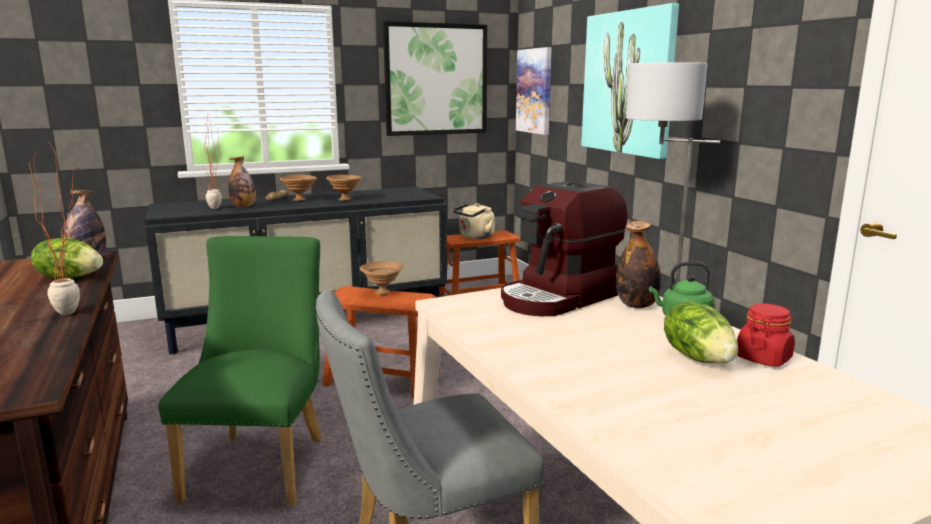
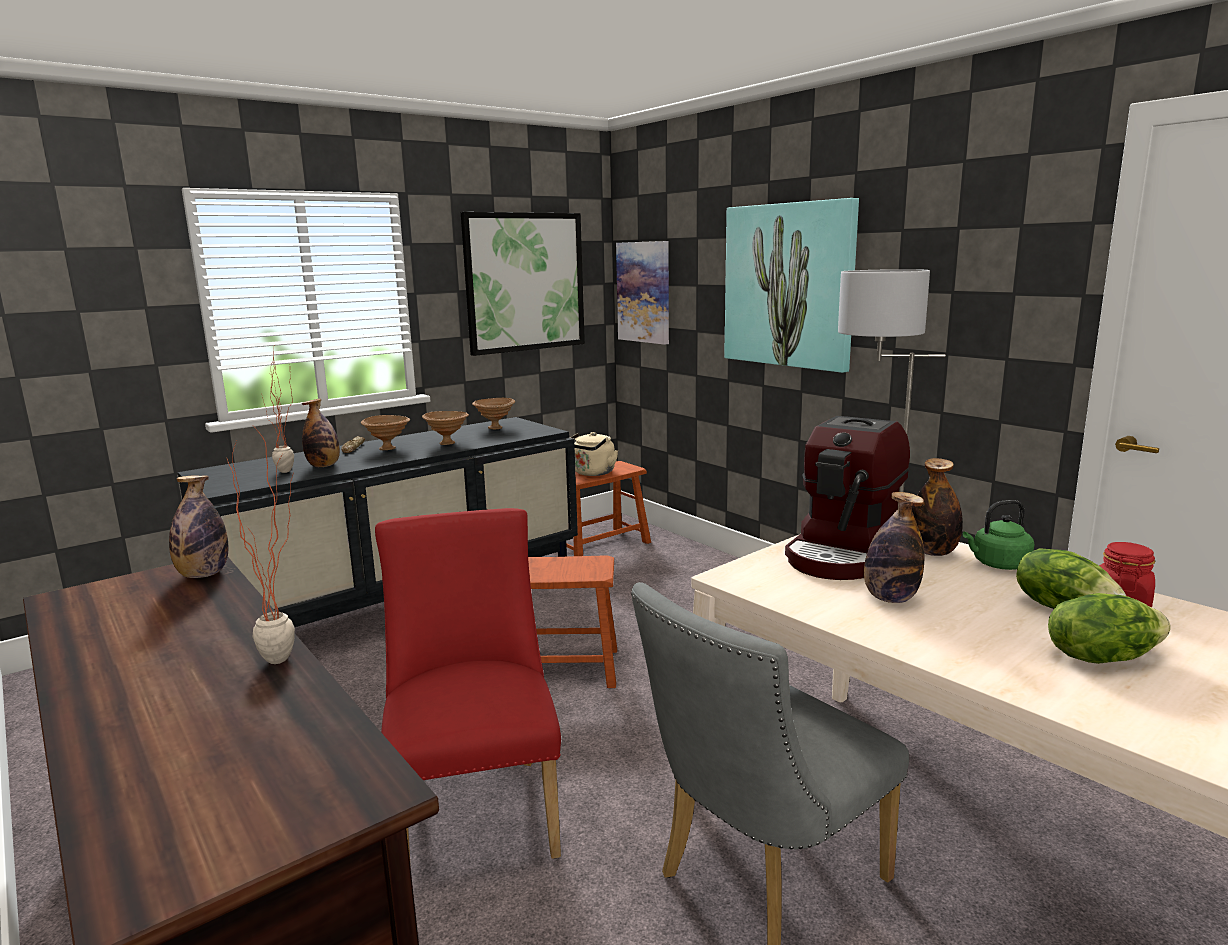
camera: 15 degrees left, 0 degrees up
(70, 277) = (209, 603): lettuce -> lettuce (1101, 657)
(261, 462) = (477, 807): green chair -> red chair
(383, 293) = (548, 561): brown bowl -> brown bowl (496, 428)
(554, 332) = (890, 598): none -> bottle

